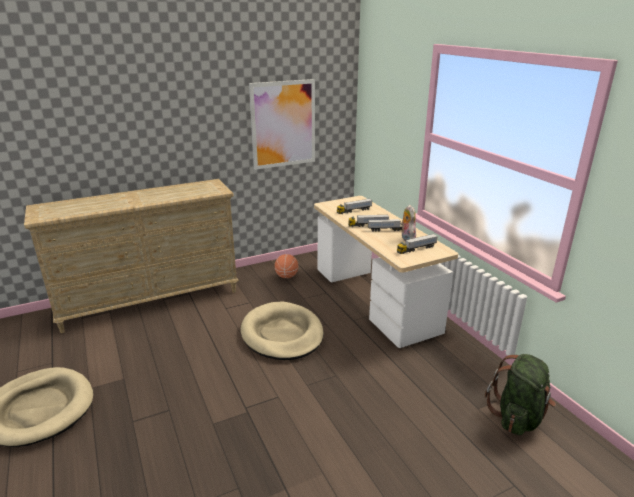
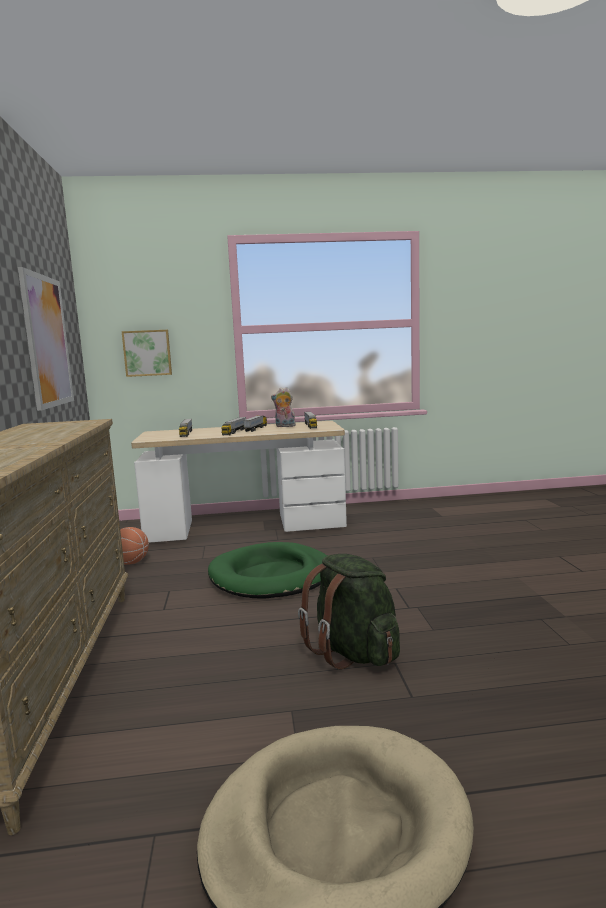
camera: 70 degrees left, 15 degrees down
(282, 334) = (272, 576): beige dog bed -> green dog bed
(380, 136) = (147, 353): none -> picture
(518, 417) = (454, 508): green backpack -> green backpack (353, 652)

